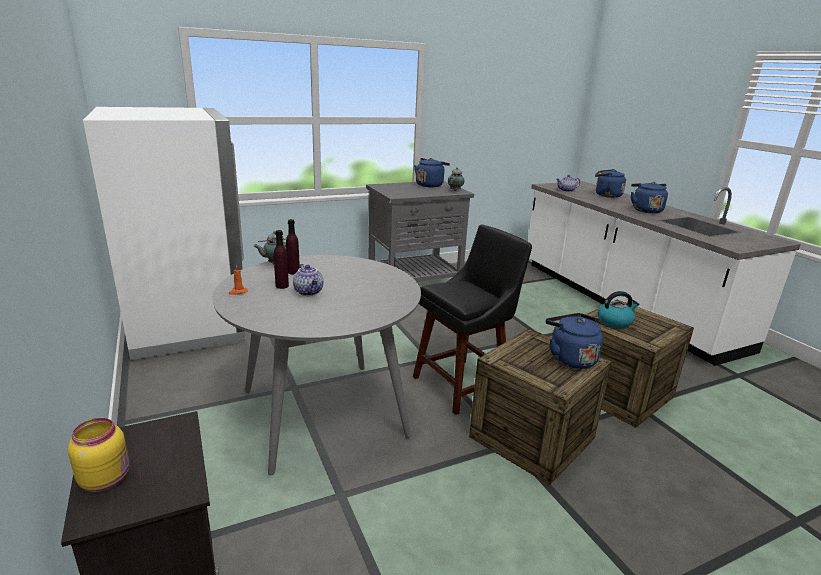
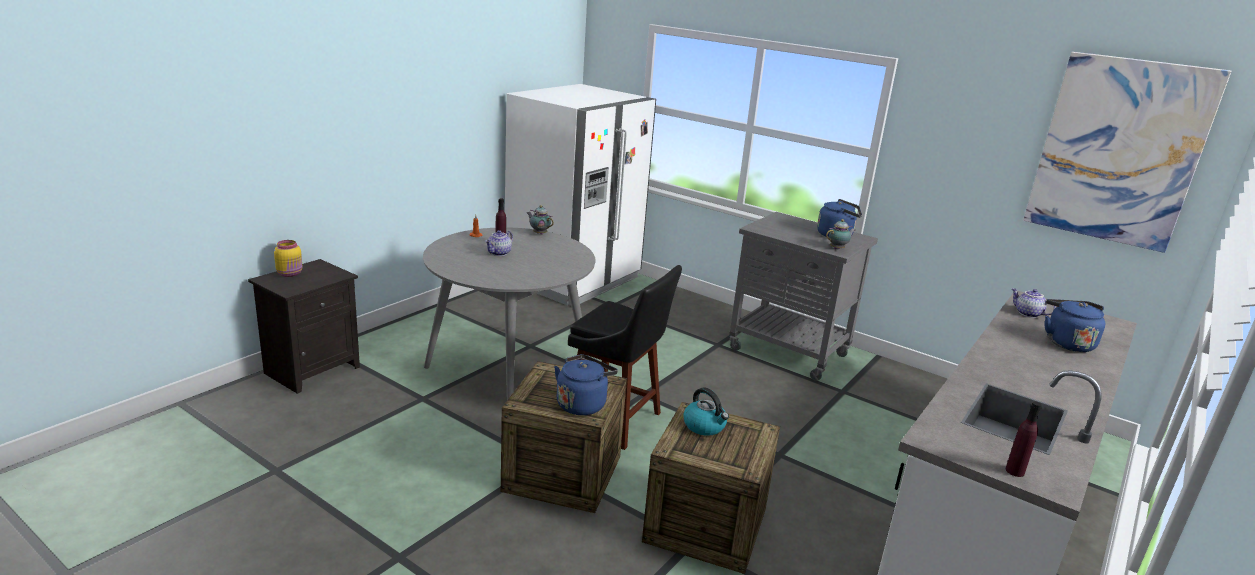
camera: 60 degrees right, 0 degrees up
(293, 272) = (531, 241): purple bottle -> purple bottle (1014, 471)
(547, 89) = (1118, 151): none -> picture
(645, 210) = (1031, 374): blue kettle -> none

